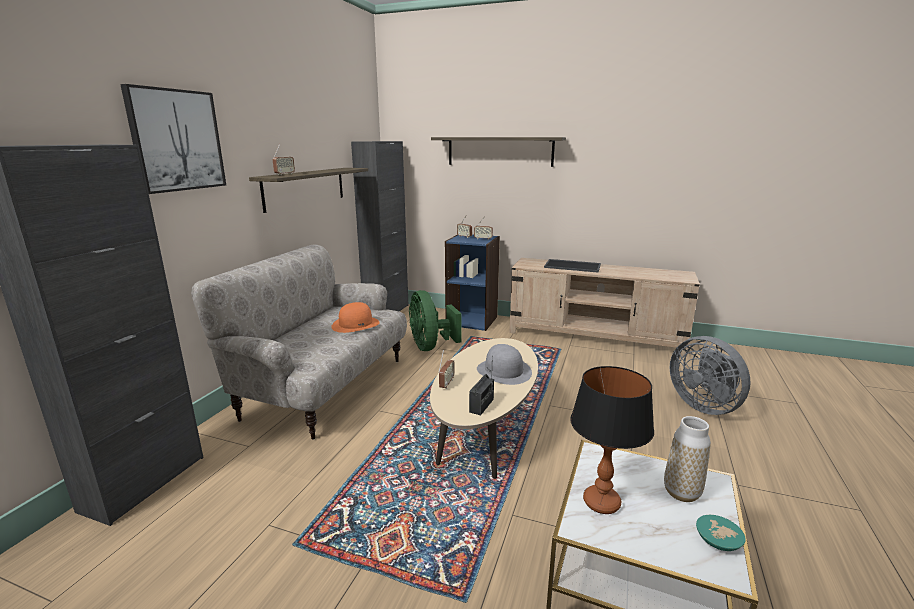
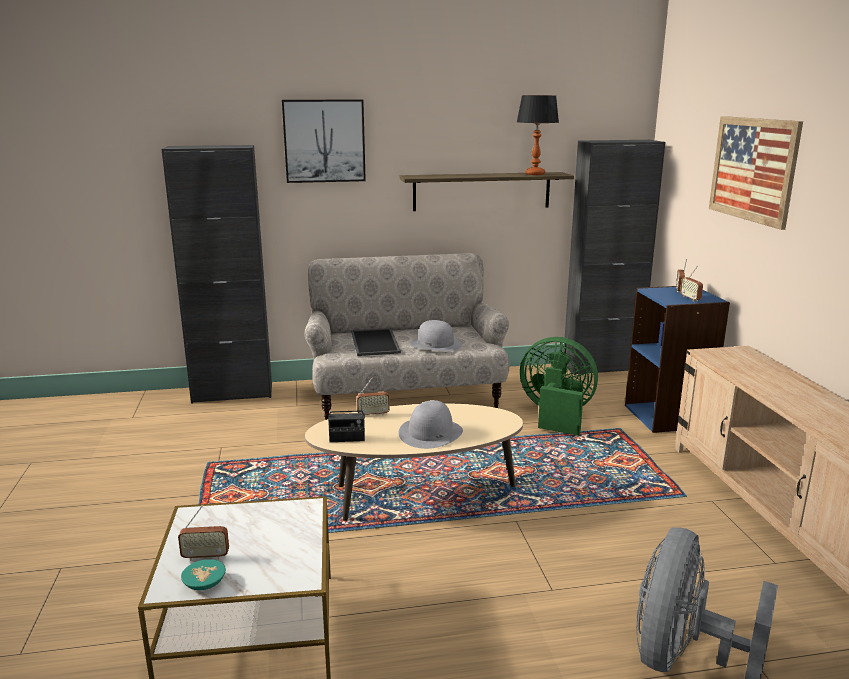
camera: 60 degrees right, 0 degrees up
(284, 174) = (439, 175): radio -> radio (205, 556)
(355, 324) = (436, 344): orange hat -> grey hat
(430, 346) = (556, 415): green fan -> green fan turned 75 degrees clockwise
(499, 151) = (753, 169): shelf -> picture
(573, 266) = (777, 380): tray -> tray (376, 342)
(602, 502) = (229, 520): table lamp -> table lamp (535, 174)
(681, 493) = (268, 559): vase -> none

